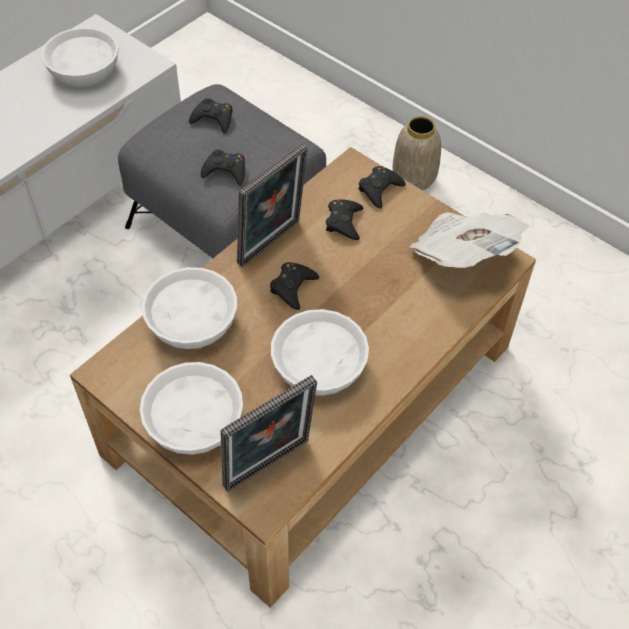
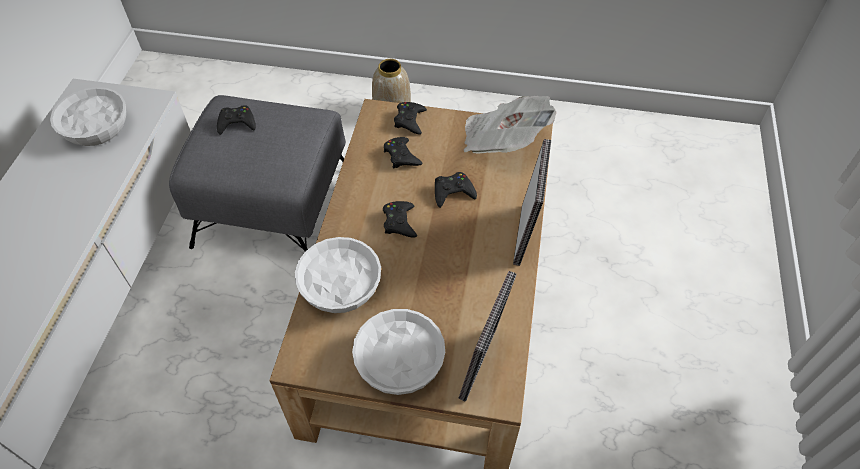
camera: 30 degrees left, 0 degrees up
(225, 171) = (276, 159): black game controller -> black game controller (453, 192)
(272, 245) = (360, 197): picture frame -> picture frame (525, 235)
(318, 366) = (461, 271): white bowl -> none

